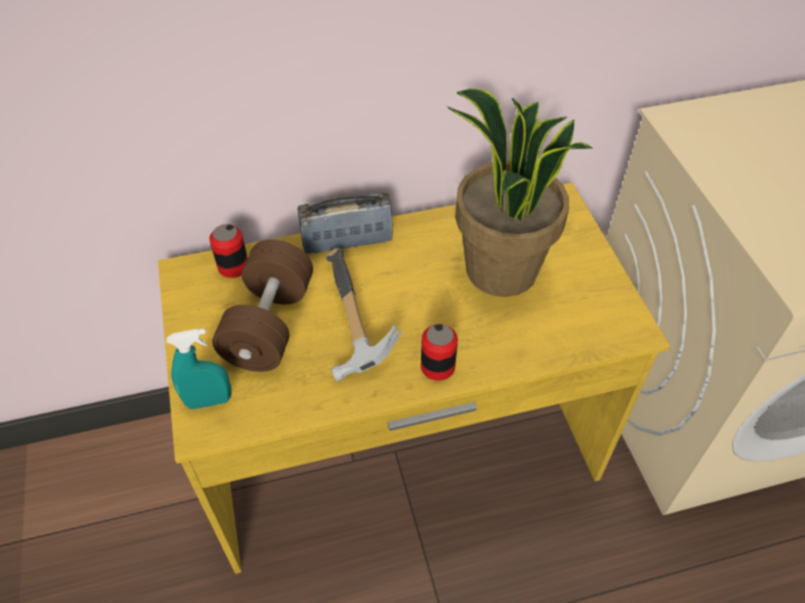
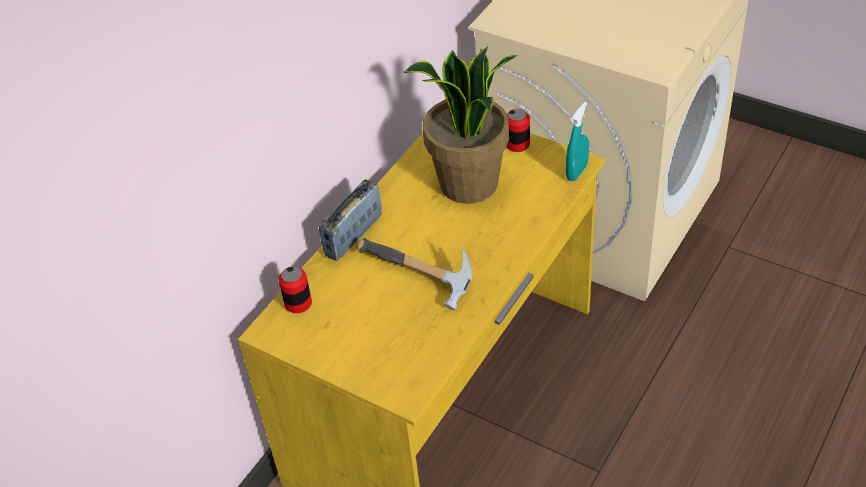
camera: 40 degrees left, 5 degrees down
(209, 401) = (391, 380): turquoise spray bottle -> turquoise spray bottle (576, 172)
(269, 324) = (370, 315): brown dumbbell -> none
(437, 367) = (499, 260): can -> can (517, 144)

